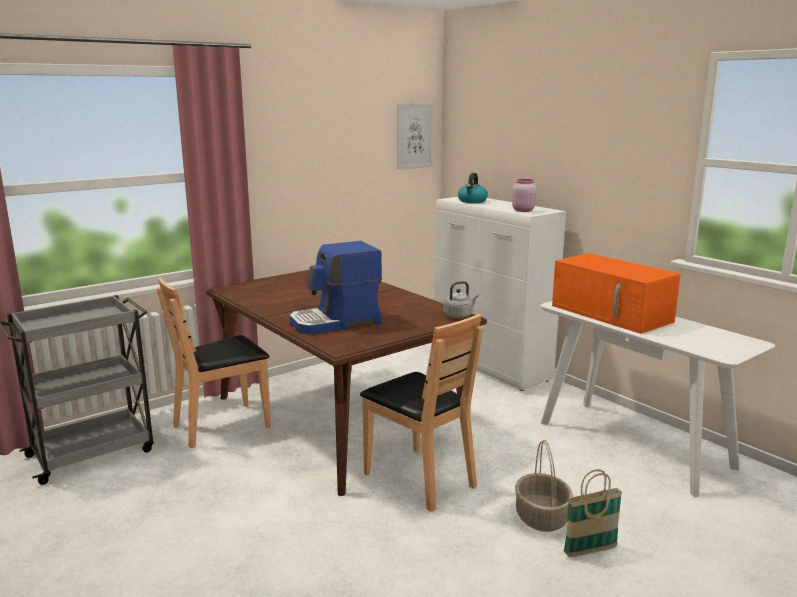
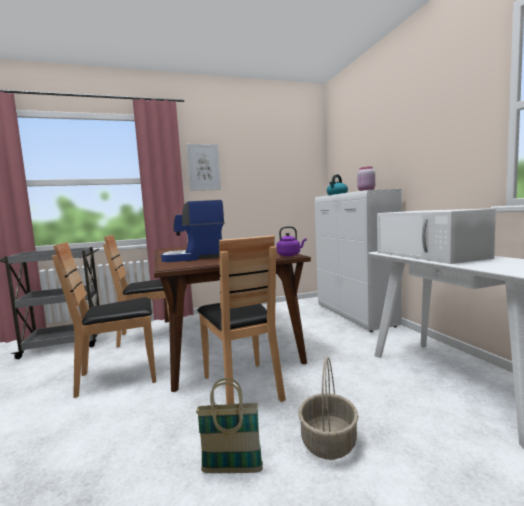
camera: 20 degrees right, 10 degrees down
(248, 488) = (119, 377): none -> brown chair
(414, 135) = (306, 162): picture -> picture (203, 167)
(459, 315) = (290, 255): grey kettle -> purple kettle
(590, 550) = (364, 495): basket -> basket (232, 470)
(613, 314) = (430, 255): orange microwave -> white microwave

